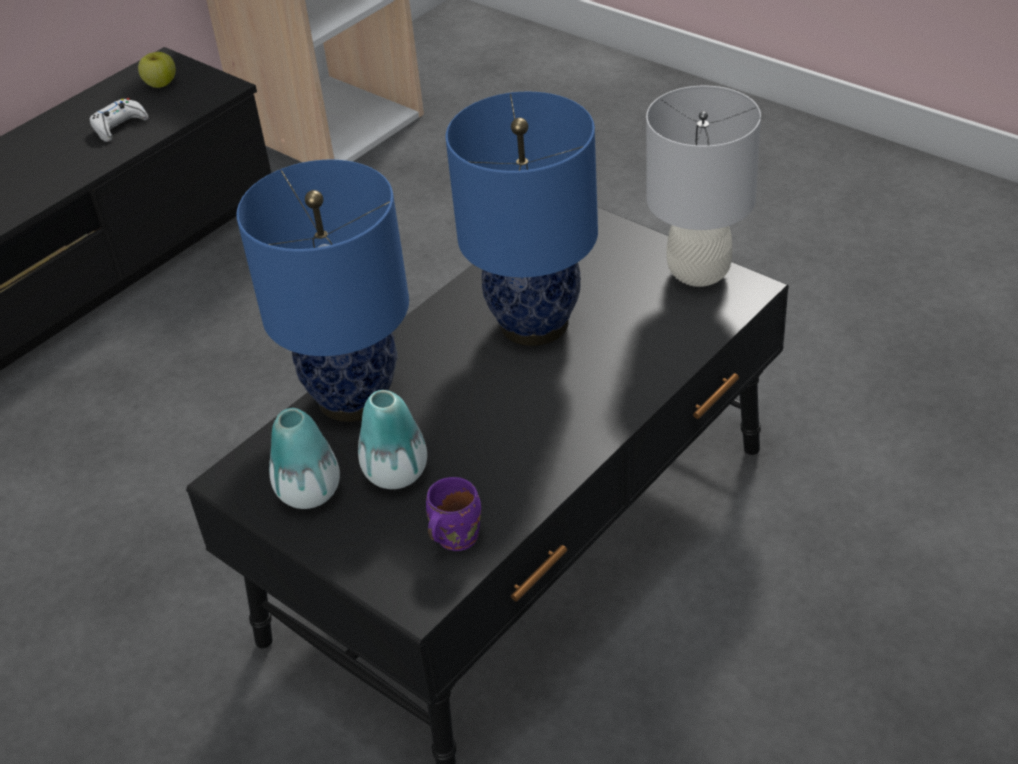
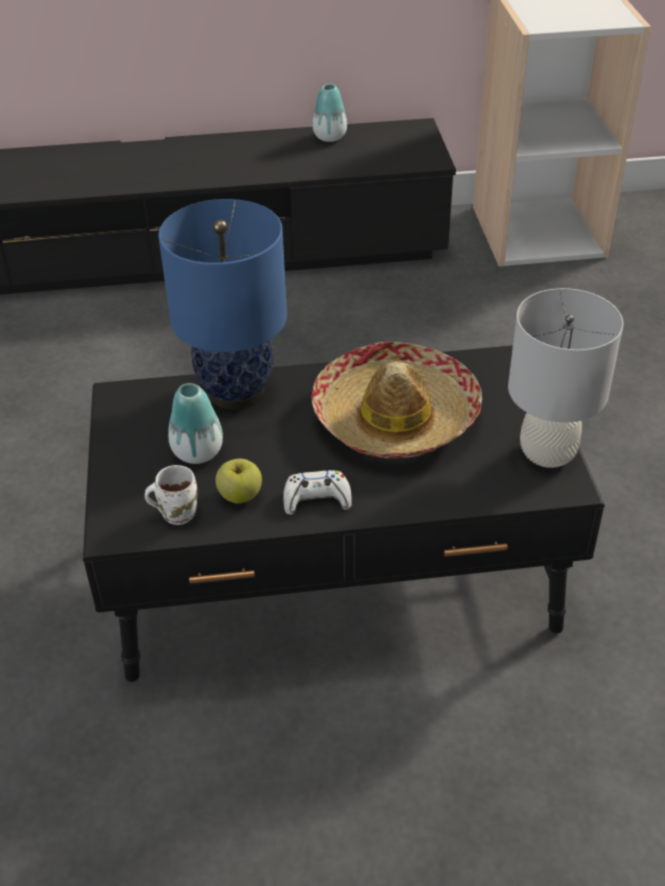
camera: 40 degrees right, 0 degrees up
(119, 126) = (346, 155): white game controller -> white game controller (317, 499)
(160, 84) = (401, 140): apple -> apple (240, 495)
(309, 492) = (142, 430): vase -> vase (330, 137)
(453, 537) = (176, 512): purple mug -> white mug
(534, 324) = (395, 417): blue table lamp -> hat

